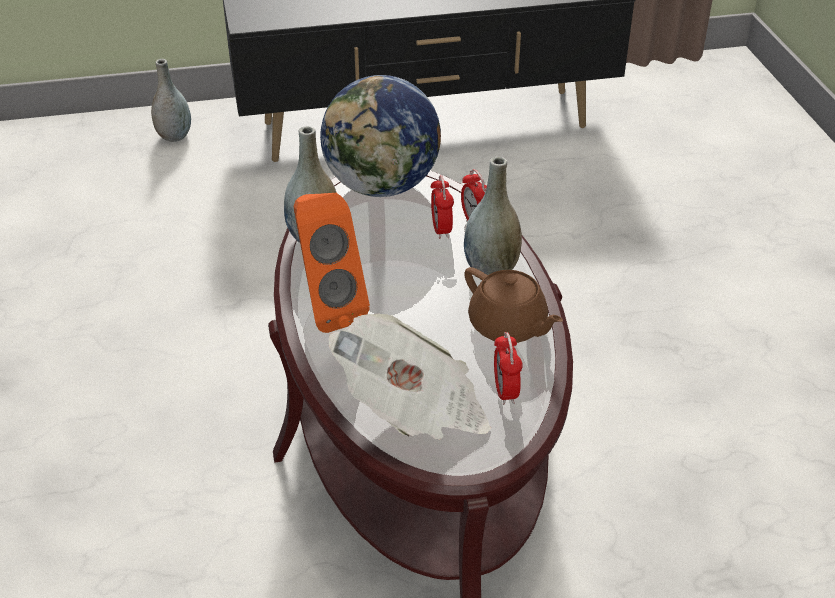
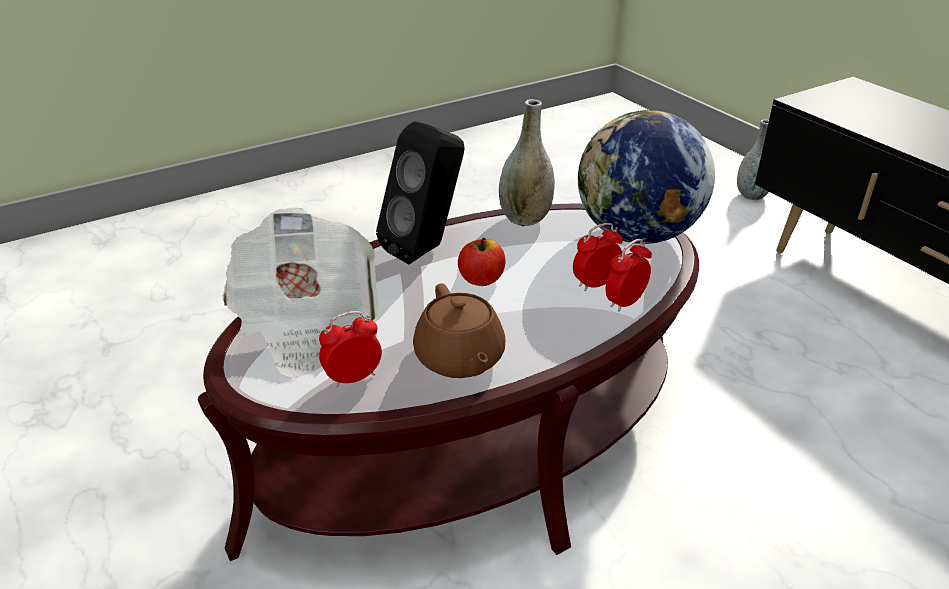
camera: 70 degrees right, 5 degrees down
(327, 309) = (427, 249): orange speaker -> black speaker
(399, 288) = (481, 279): none -> apple
(491, 269) = (551, 329): grey vase -> none
(508, 326) = (459, 359): brown teapot -> brown teapot turned 45 degrees counterclockwise

